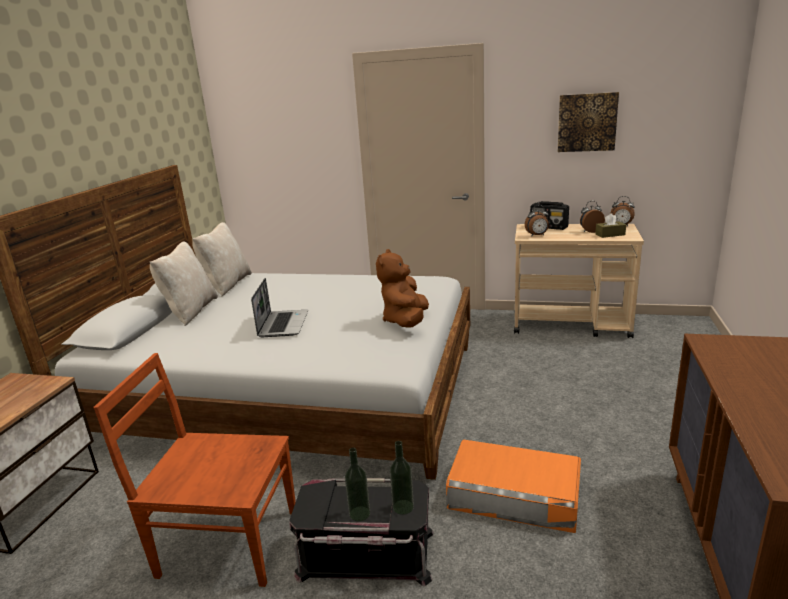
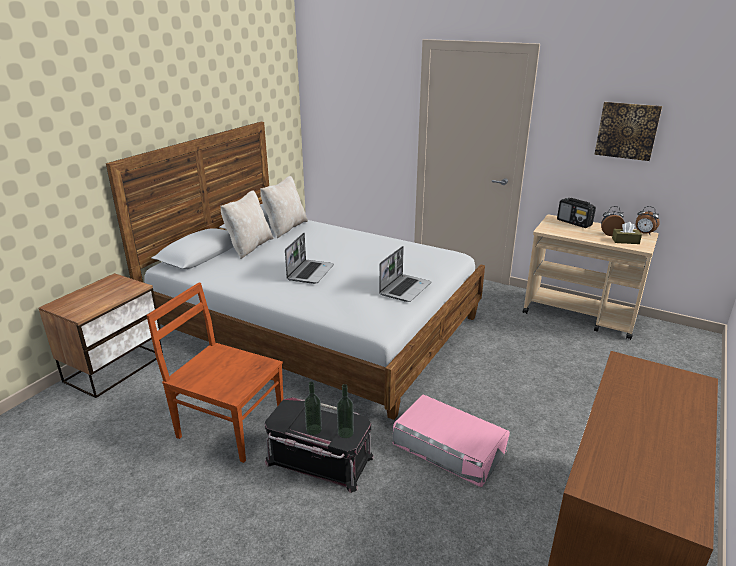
camera: 15 degrees right, 5 degrees up
(405, 321) = (405, 289): brown plush toy -> laptop
(514, 495) = (449, 446): orange storage box -> pink storage box
(537, 235) = (557, 230): alarm clock -> none

